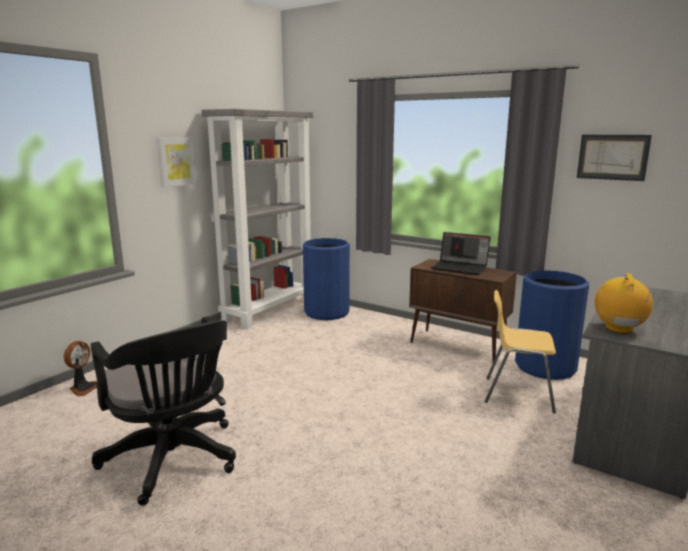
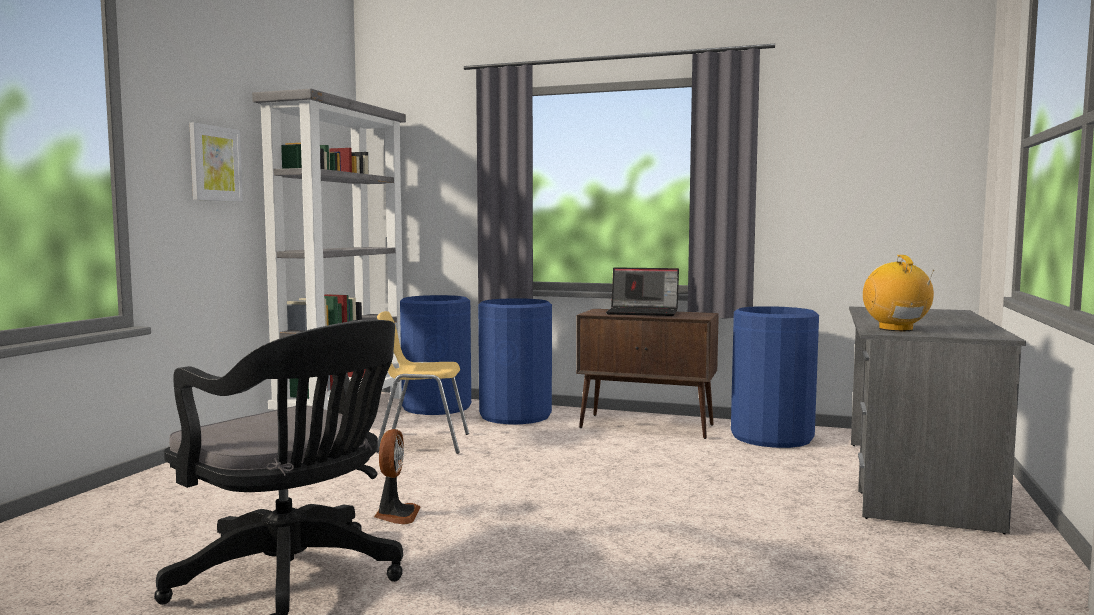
camera: 15 degrees left, 10 degrees down
(83, 388) = (71, 517): fan -> fan (396, 515)
(373, 326) = (515, 415): none -> blue trash can
(517, 394) = (754, 464): yellow chair -> yellow chair (422, 443)
(612, 157) = (823, 156): picture -> none

